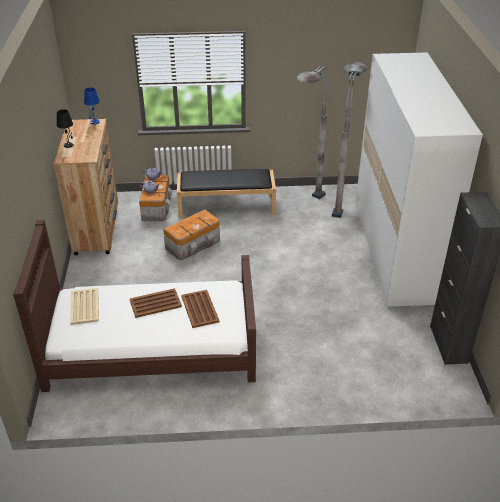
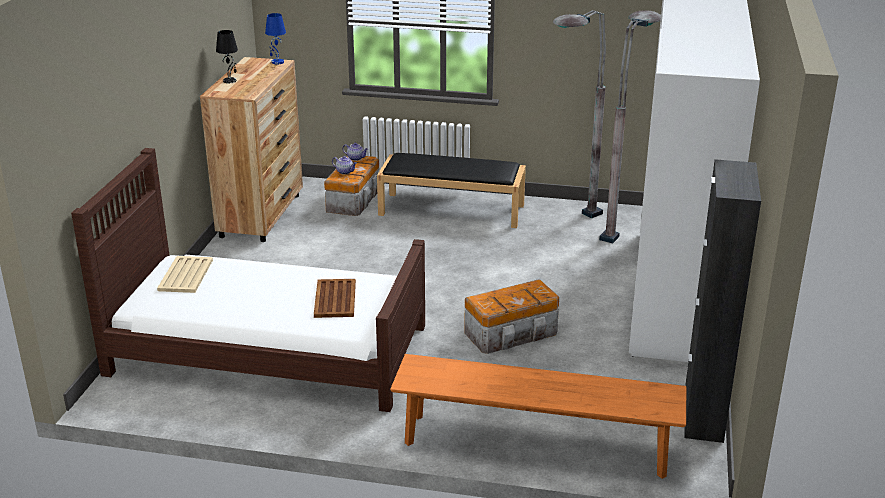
camera: 15 degrees right, 10 degrees down
(155, 303) = (278, 285): brown tray -> none
(194, 244) = (384, 247): storage box -> storage box (513, 333)
(358, 389) = (535, 445): none -> orange bench

